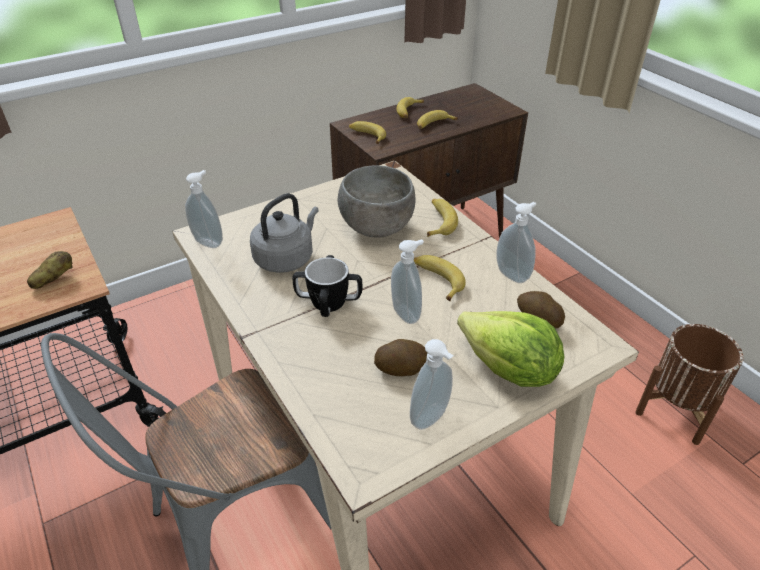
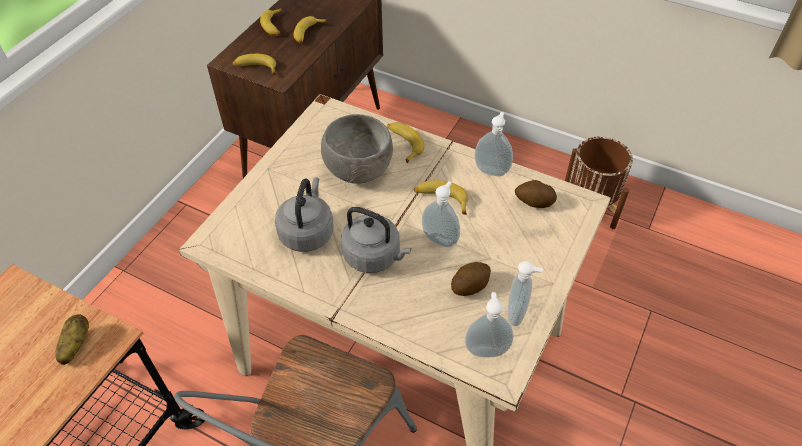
camera: 30 degrees left, 10 degrees up
(209, 241) = (225, 245): soap dispenser -> soap dispenser (486, 349)
(328, 302) = (374, 256): mug -> grey kettle
(508, 370) = (541, 252): lettuce -> none

